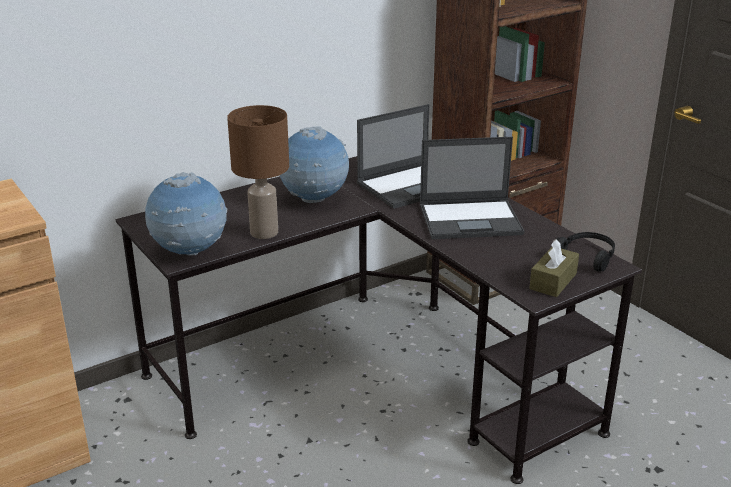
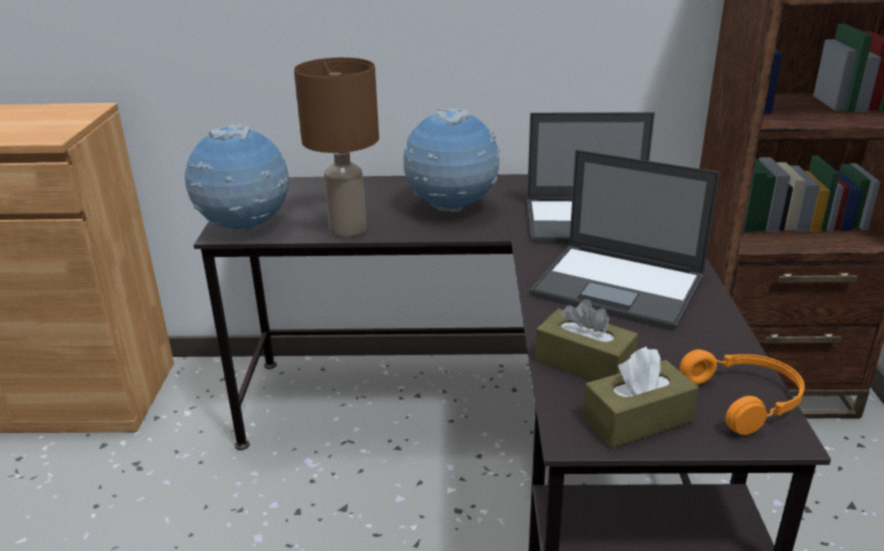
camera: 35 degrees right, 0 degrees up
(500, 264) = (584, 363): none -> brown tissue box
(587, 256) = (746, 399): black headphones -> orange headphones

